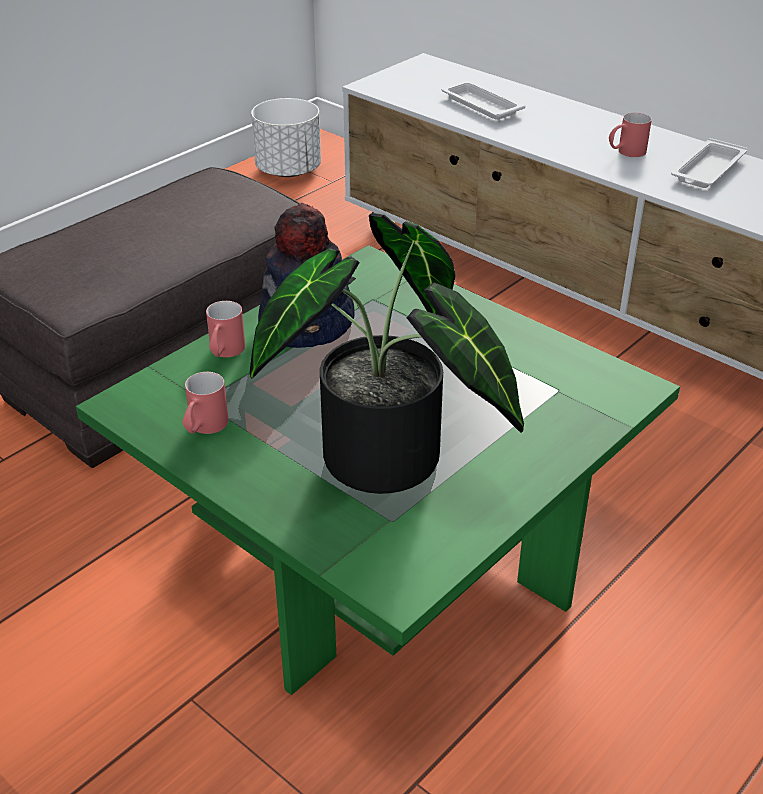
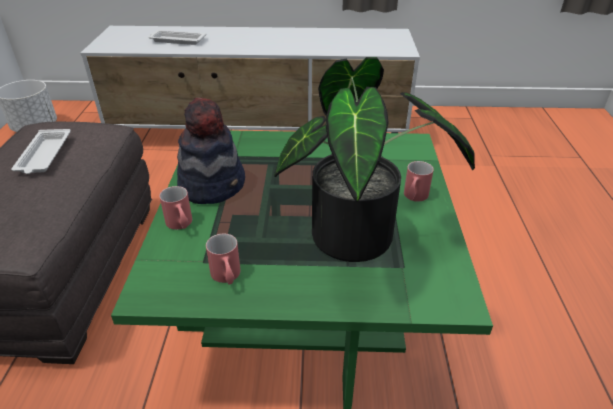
camera: 40 degrees left, 0 degrees up
(625, 153) = (279, 41): red mug -> red mug (414, 198)
(707, 170) = (325, 38): white tray -> white tray (44, 156)

